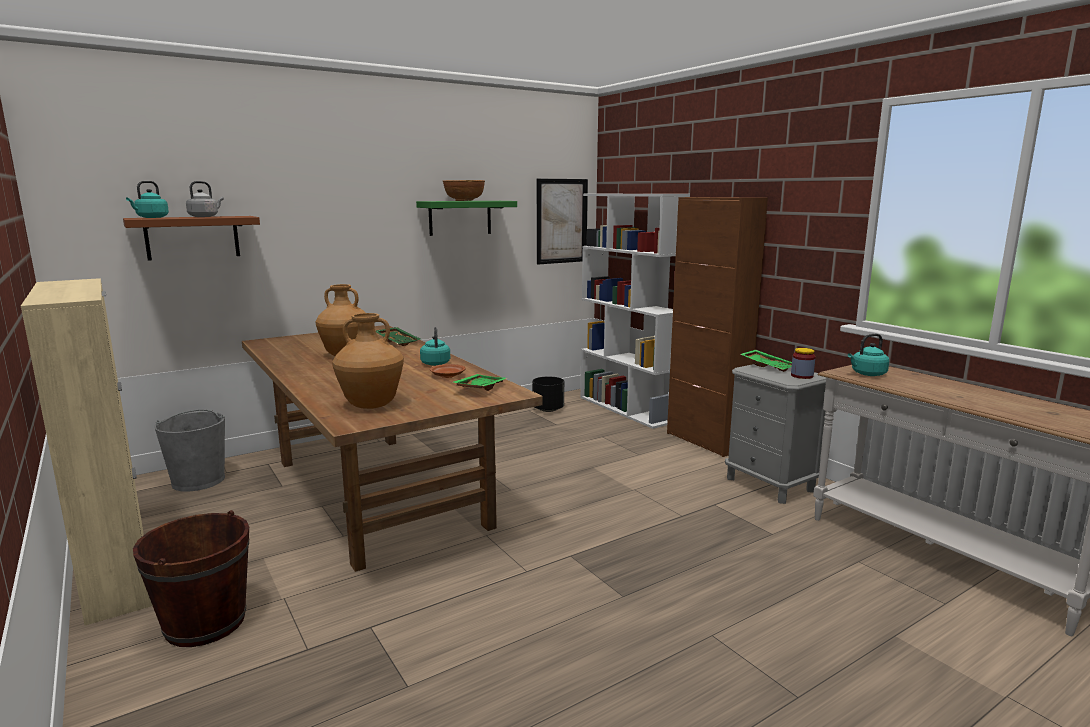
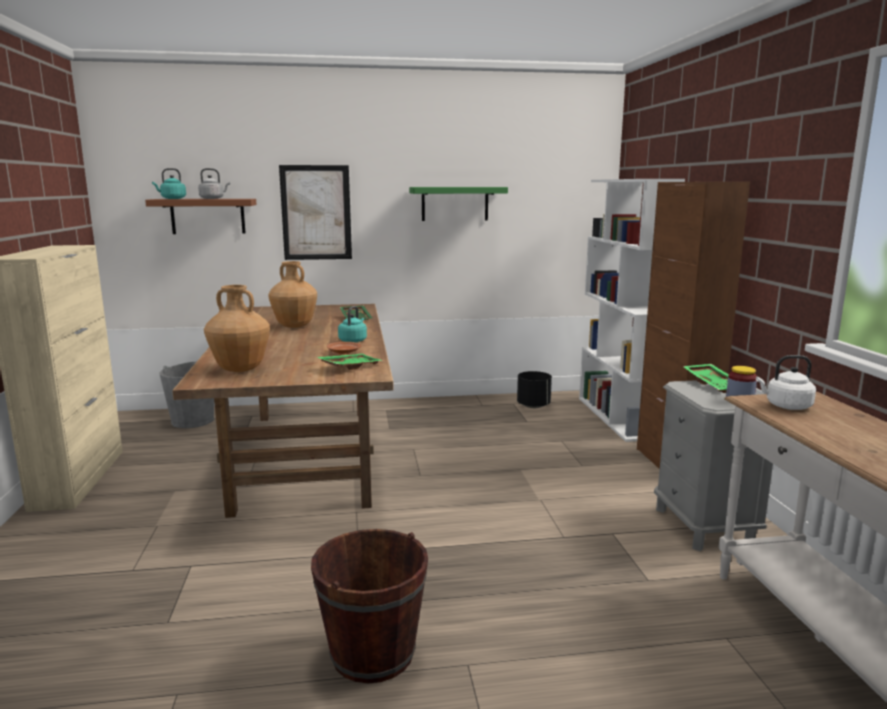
camera: 25 degrees right, 0 degrees up
(205, 623) = (91, 530): brown bucket -> brown bucket (372, 653)
(464, 200) = (454, 186): brown bowl -> none
(561, 221) = (572, 209): picture -> picture (316, 213)
(867, 374) = (786, 406): turquoise kettle -> white kettle

